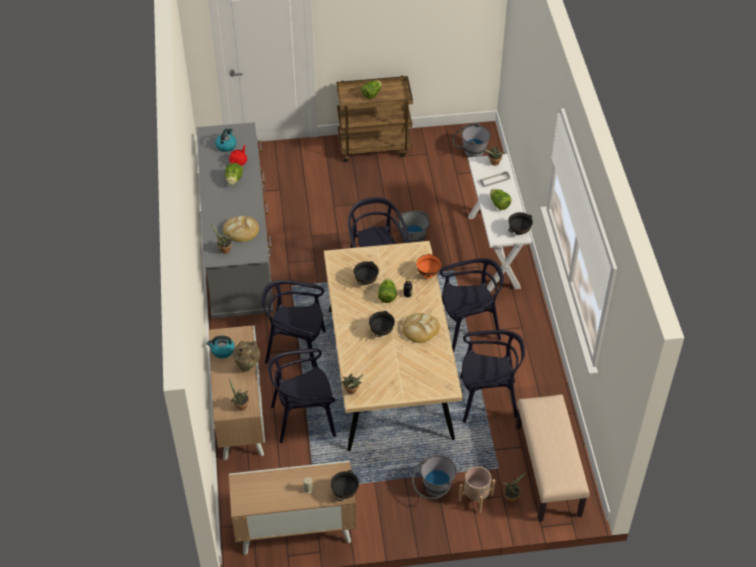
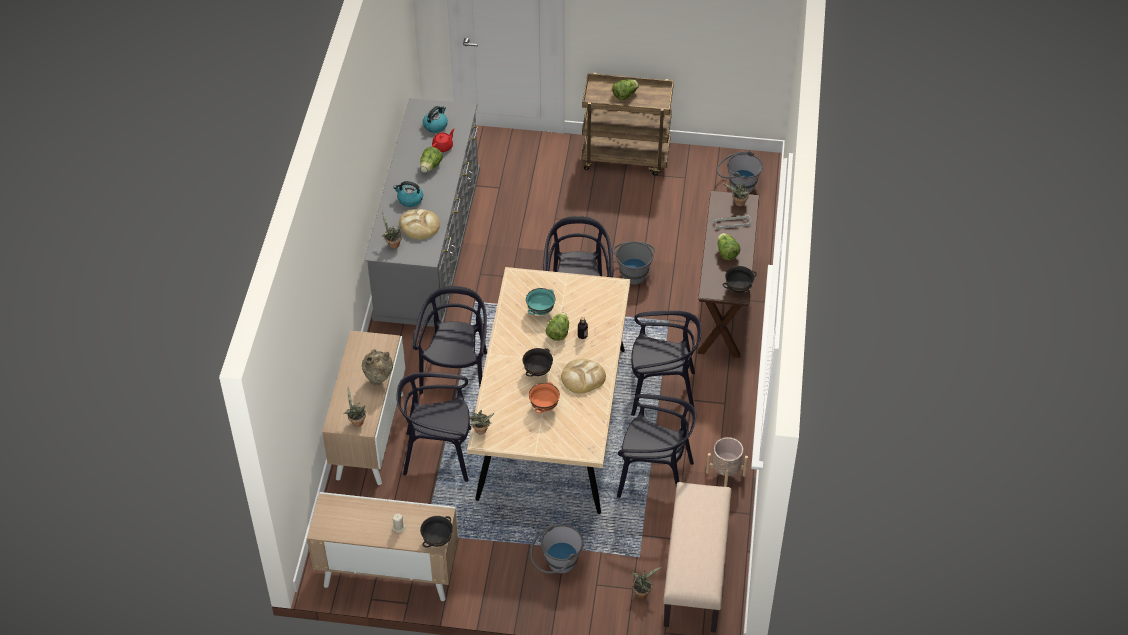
camera: 15 degrees right, 0 degrees up
(222, 351) = (357, 357): kettle -> kettle (409, 199)
(296, 349) = (456, 374): black chair -> black chair turned 75 degrees clockwise
(366, 281) = (541, 311): black bowl -> turquoise bowl
(428, 274) = (614, 317): orange bowl -> orange bowl (544, 407)
(476, 497) = (602, 583): beige planter -> beige planter (726, 474)
(493, 251) = (723, 308): white console table -> brown console table

